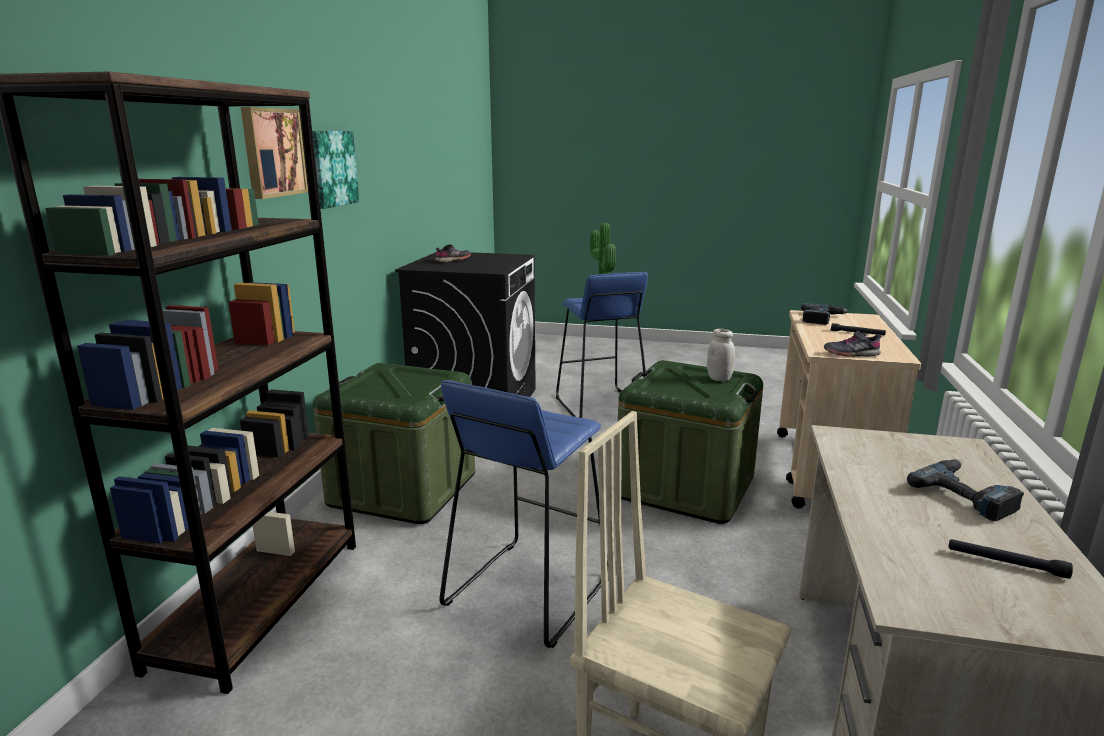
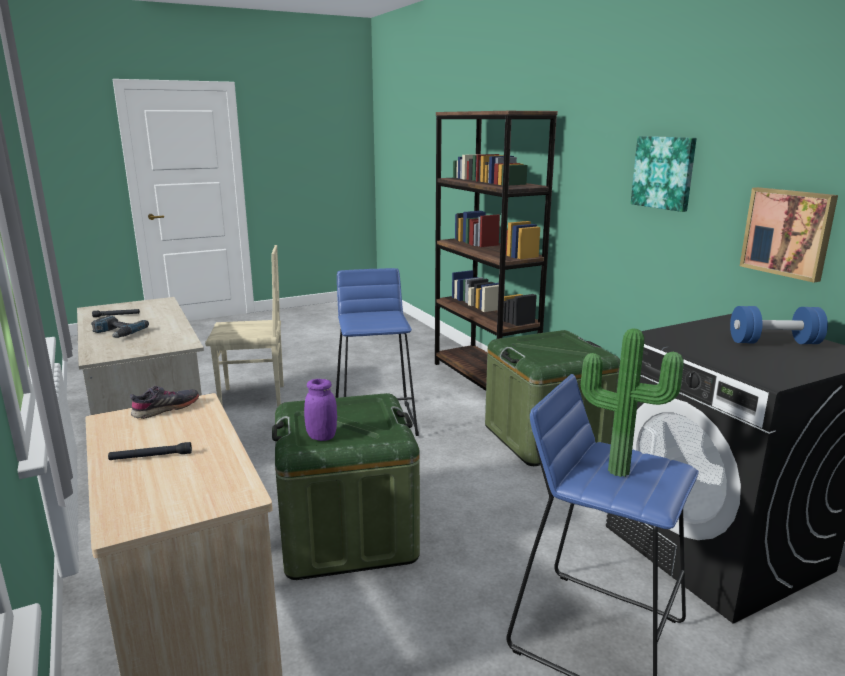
camera: 140 degrees right, 0 degrees up
(272, 152) = (601, 151): picture -> picture (788, 232)
(453, 260) = (774, 342): grey shoe -> blue dumbbell
(719, 378) = (322, 437): white jar -> purple jar
(822, 318) = (207, 486): power drill -> none

